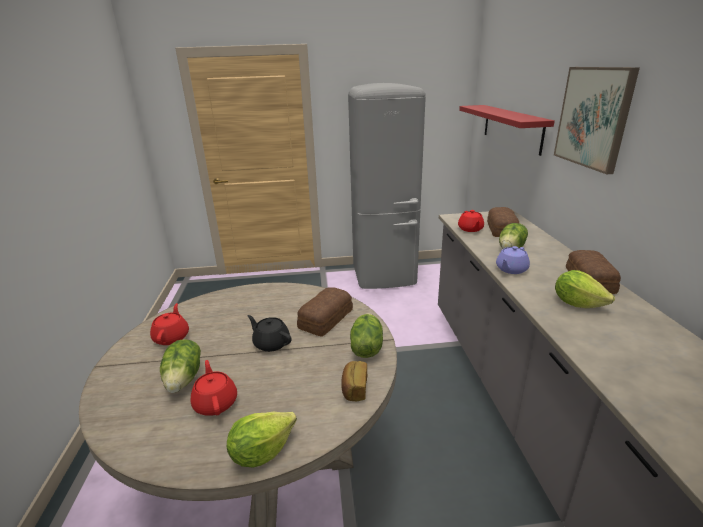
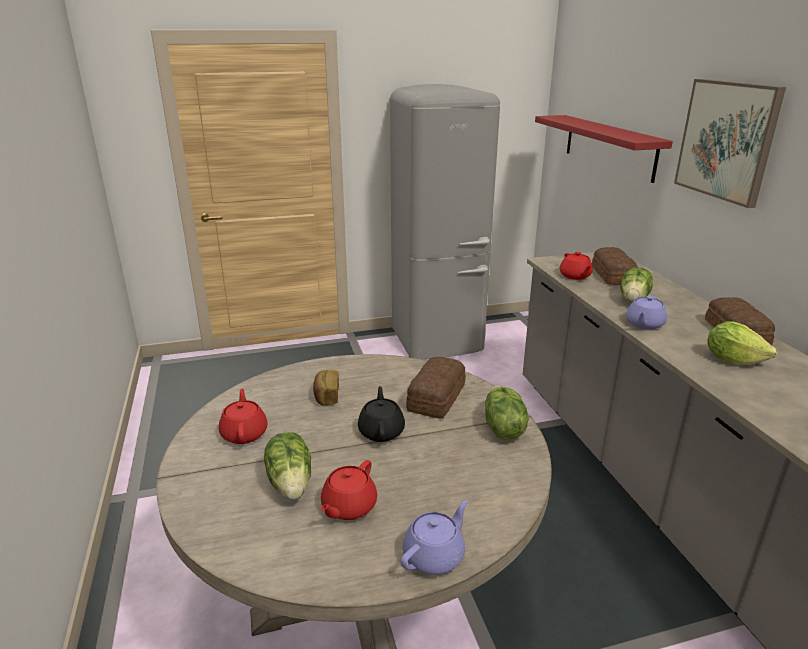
camera: 10 degrees left, 0 degrees up
(216, 402) = (348, 507): red teapot -> red teapot turned 120 degrees counterclockwise
(262, 451) = (435, 555): lettuce -> purple teapot
(271, 343) = (381, 431): black teapot -> black teapot turned 60 degrees clockwise
(354, 388) = (510, 476): bread -> bread (326, 396)

